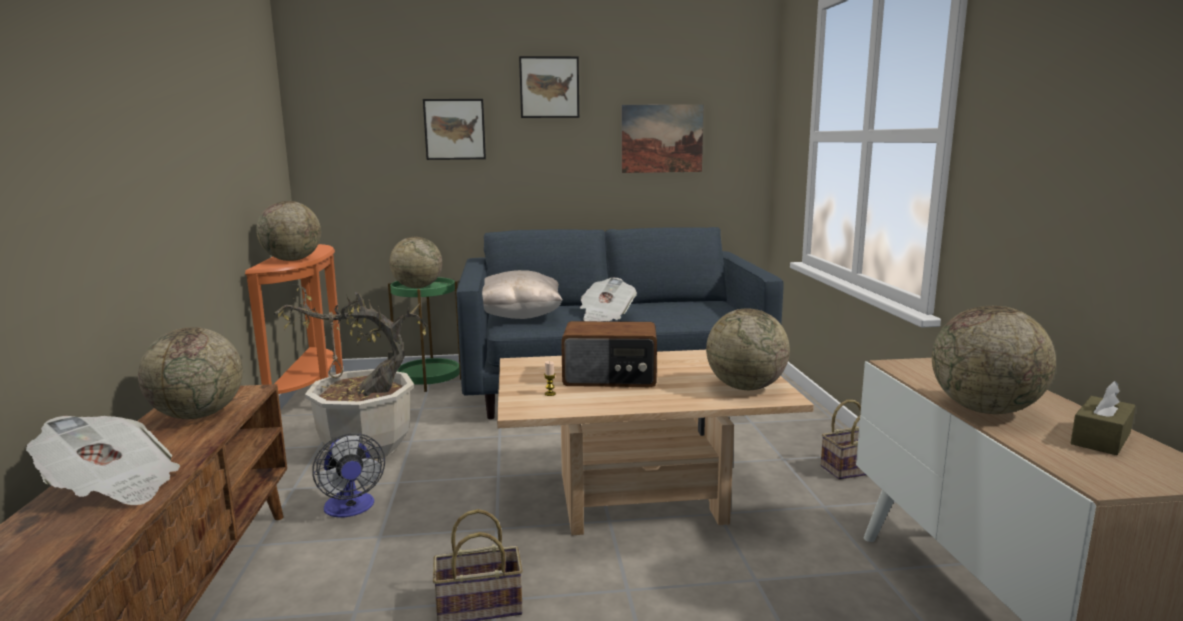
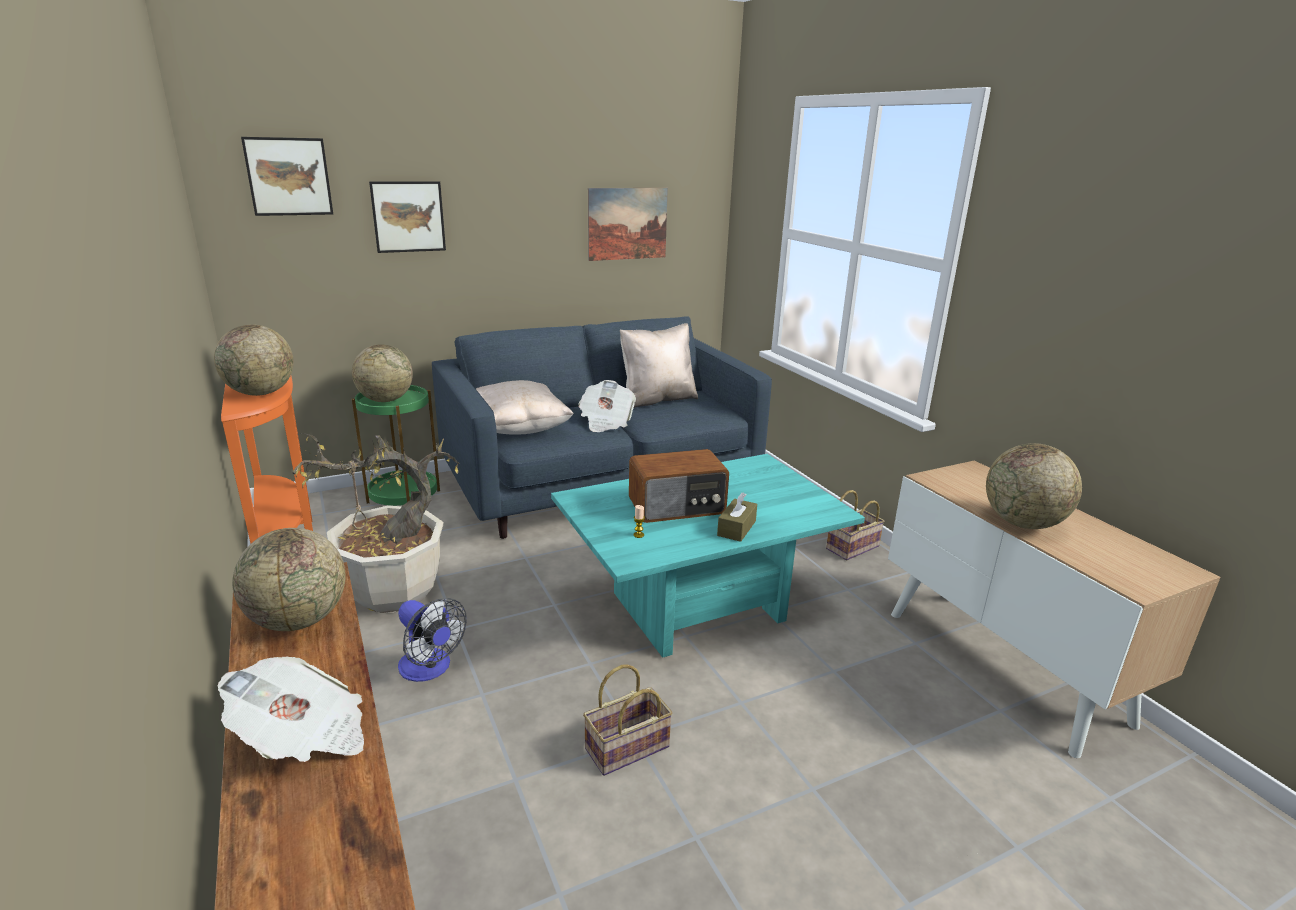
camera: 20 degrees left, 10 degrees up
(549, 87) = (512, 168): picture -> picture (289, 176)
(640, 497) = (698, 606): beige coffee table -> turquoise coffee table
(672, 304) = (657, 400): none -> beige pillow
(745, 387) = (799, 504): globe -> none
(1100, 438) = (1110, 543): brown tissue box -> brown tissue box (736, 528)

